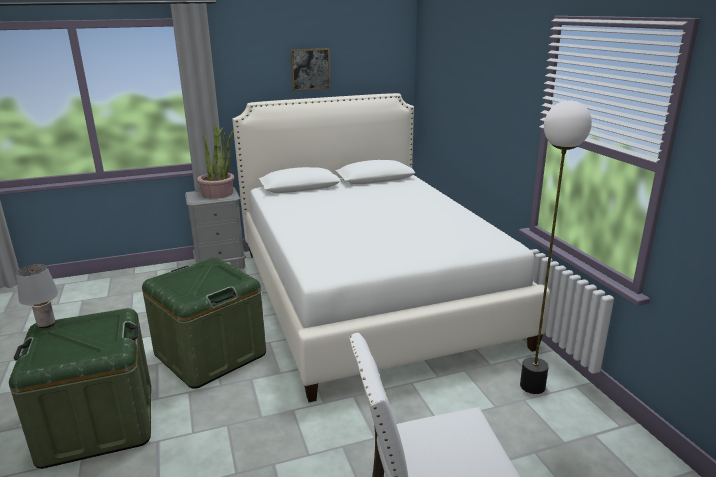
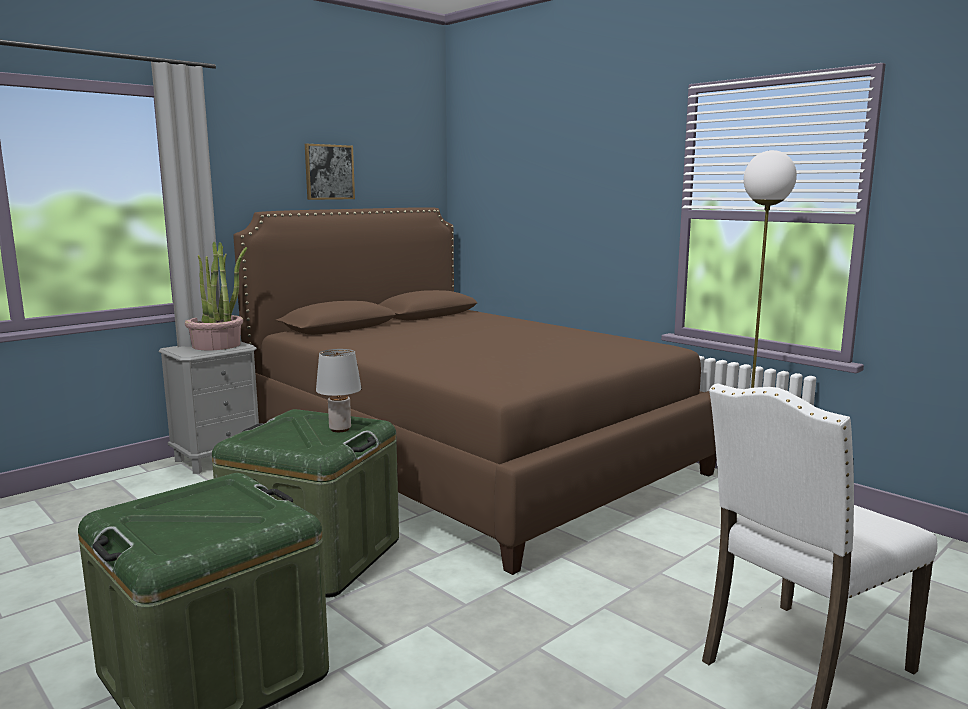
camera: 25 degrees left, 10 degrees down
(47, 324) = (118, 509): grey table lamp -> grey table lamp (340, 429)
(370, 294) = (469, 456): white bed -> brown bed

